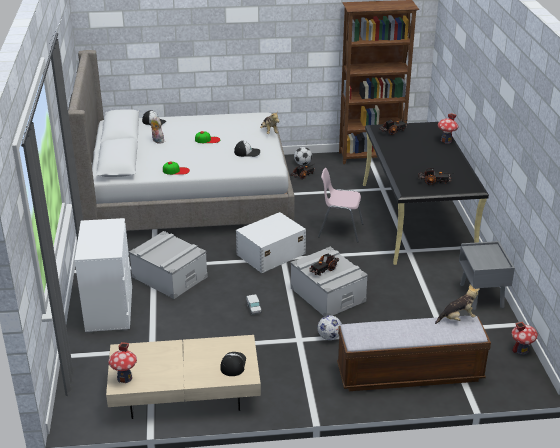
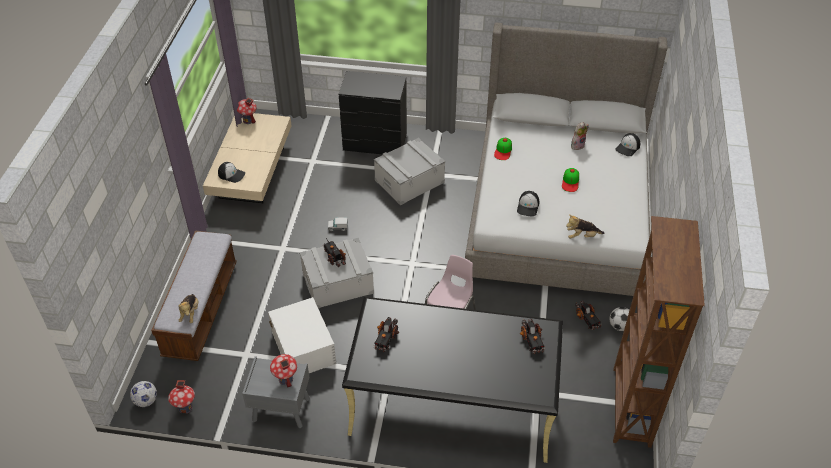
camera: 105 degrees right, 15 degrees up
(109, 310) = (375, 143): white dresser -> black dresser
(270, 254) = (423, 255): white storage box -> white storage box (303, 347)
(329, 337) = (275, 269): football -> football (146, 401)
(446, 141) = (489, 389): toy house -> toy house (285, 379)

